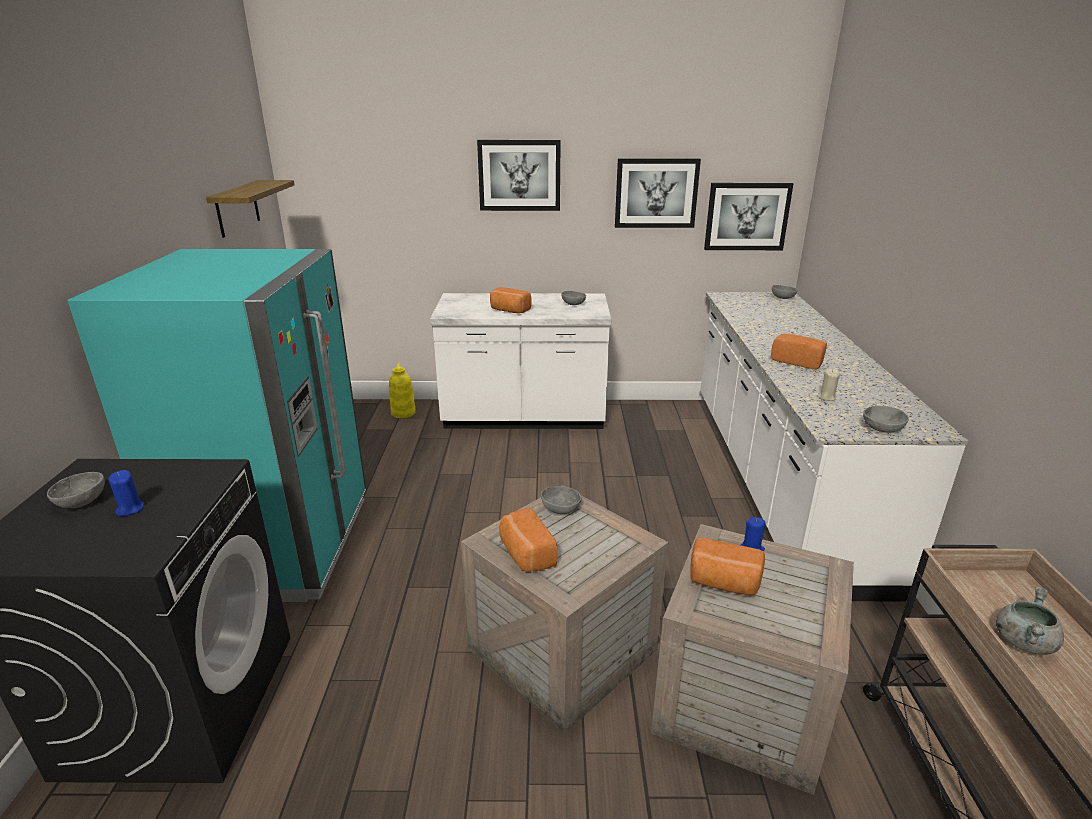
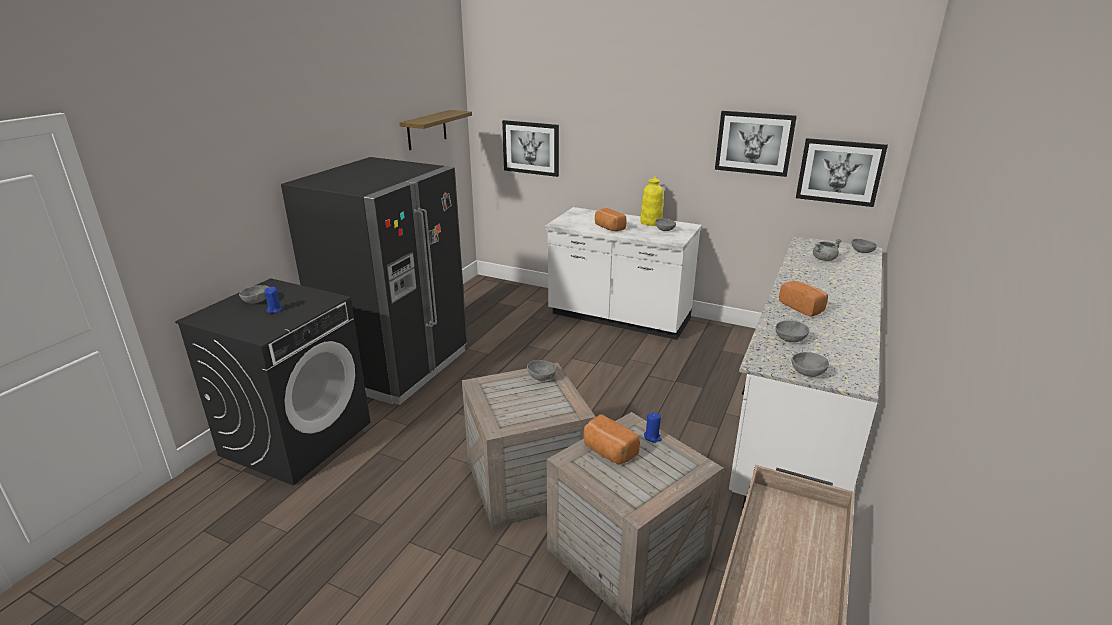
camera: 25 degrees right, 0 degrees up
(279, 546) = (397, 366): turquoise fridge -> black fridge
(403, 413) = (531, 296): yellow vase -> yellow vase (651, 222)
(519, 175) = (639, 119): picture -> picture (531, 148)
(525, 554) = (494, 398): bread -> none
(826, 397) = (790, 339): beige candle -> grey bowl
(1022, 641) = (778, 548): grey cooking pot -> grey cooking pot (824, 259)

